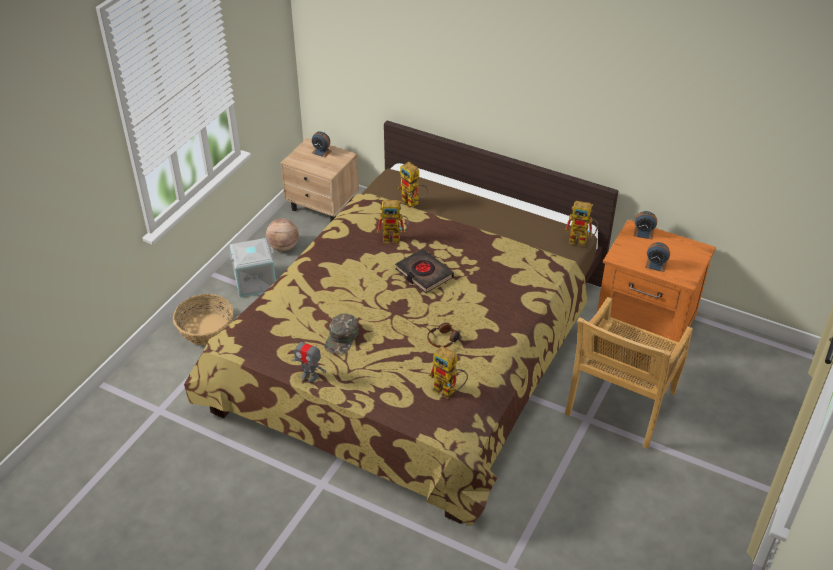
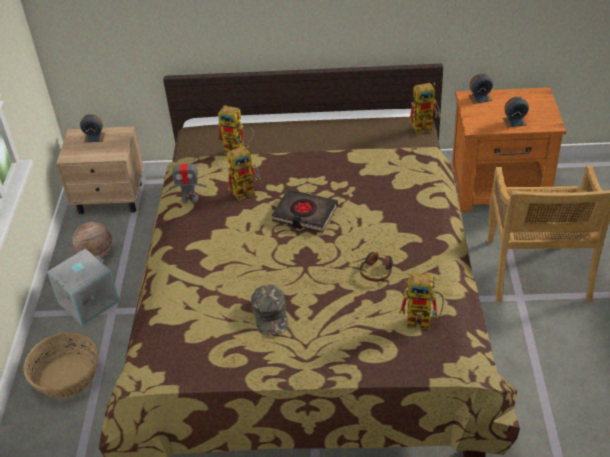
camera: 25 degrees left, 0 degrees up
(309, 376) = (267, 370): toy robot -> toy robot (189, 199)

